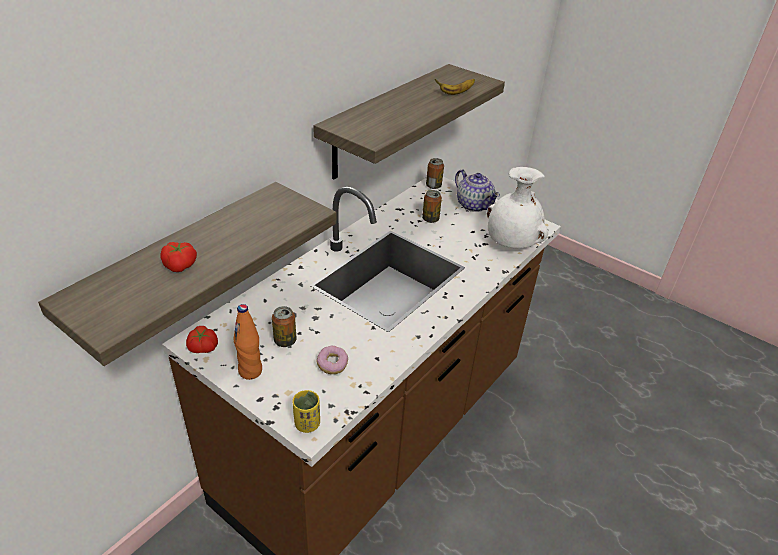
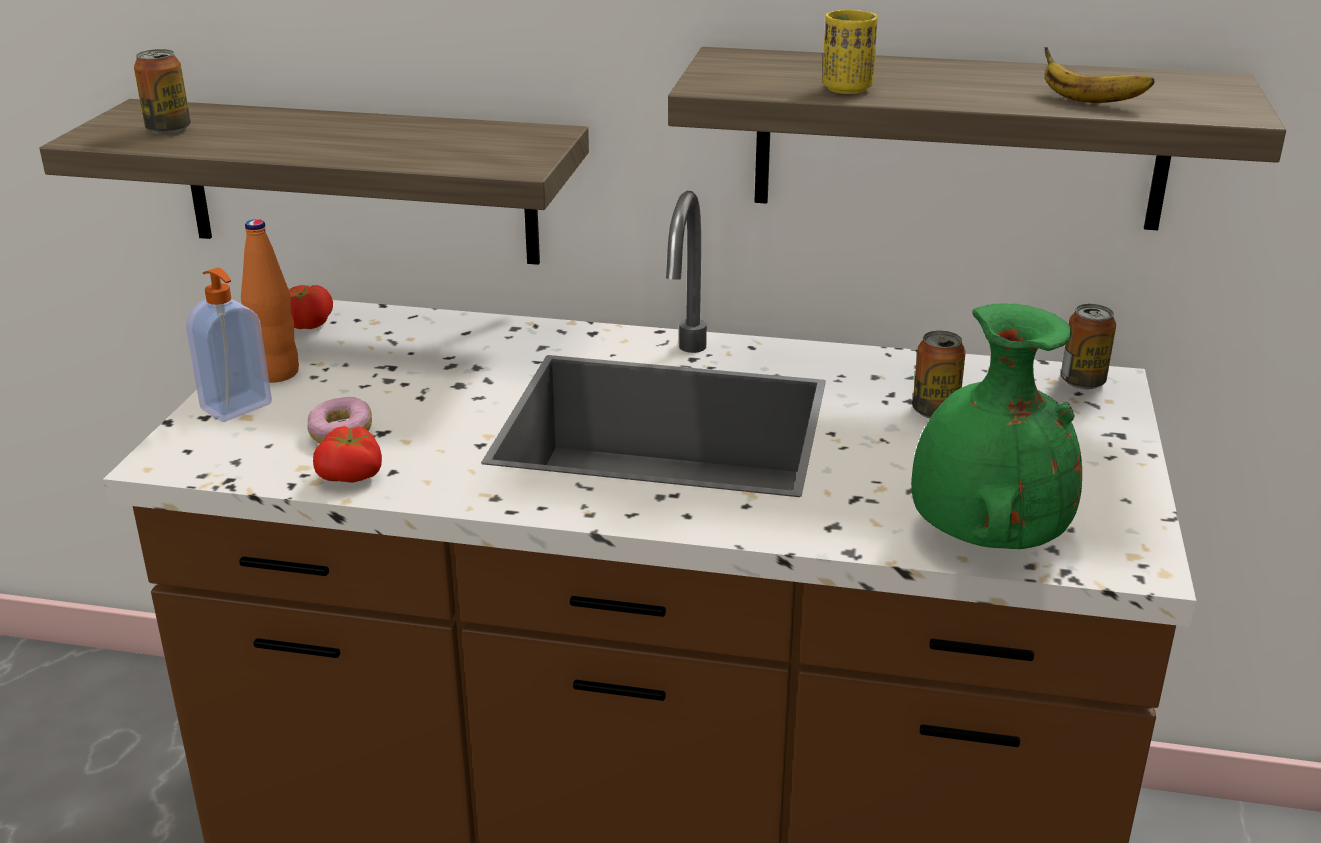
camera: 65 degrees right, 10 degrees down
(181, 265) = (268, 133): tomato -> tomato (353, 476)
(276, 393) = (237, 407): none -> soap dispenser
(285, 341) = (373, 378): can -> can (168, 129)
(307, 424) = (179, 453): yellow cup -> yellow cup (847, 89)
(474, 205) = (1084, 449): teapot -> none
(511, 244) = (984, 537): white vase -> green vase

